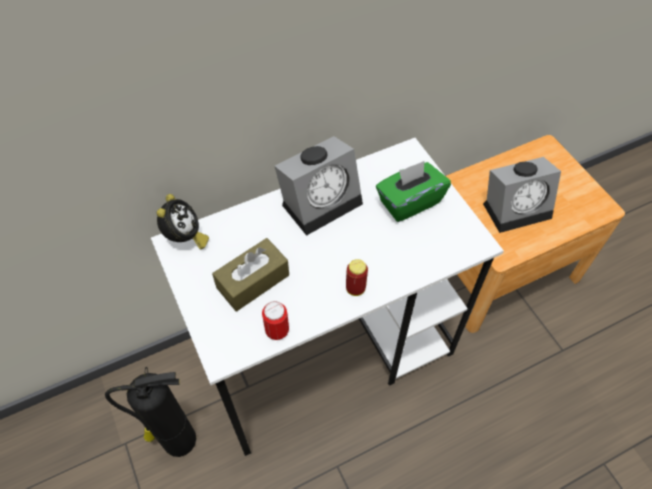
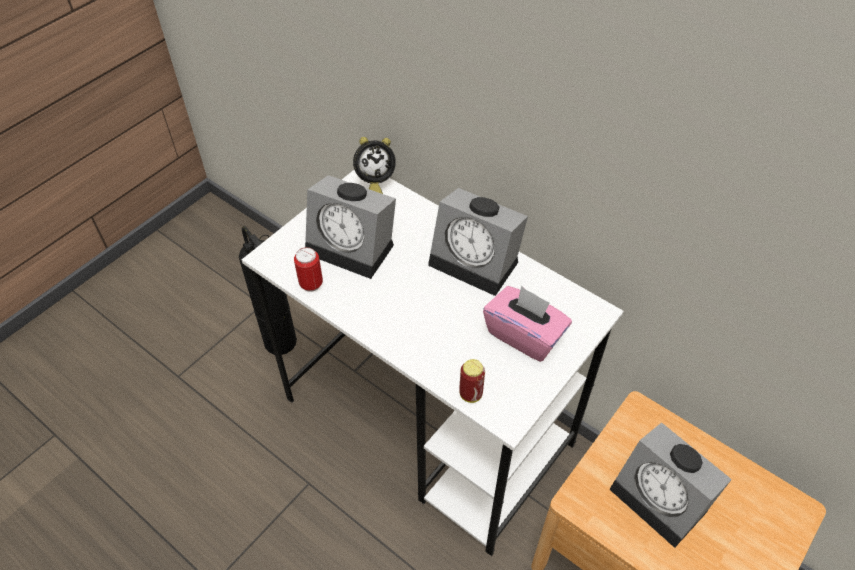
camera: 65 degrees right, 5 degrees down
(253, 281) = (354, 247): brown tissue box -> alarm clock
(355, 288) = (387, 326): can -> can (470, 394)
(409, 202) = (524, 335): green tissue box -> pink tissue box

